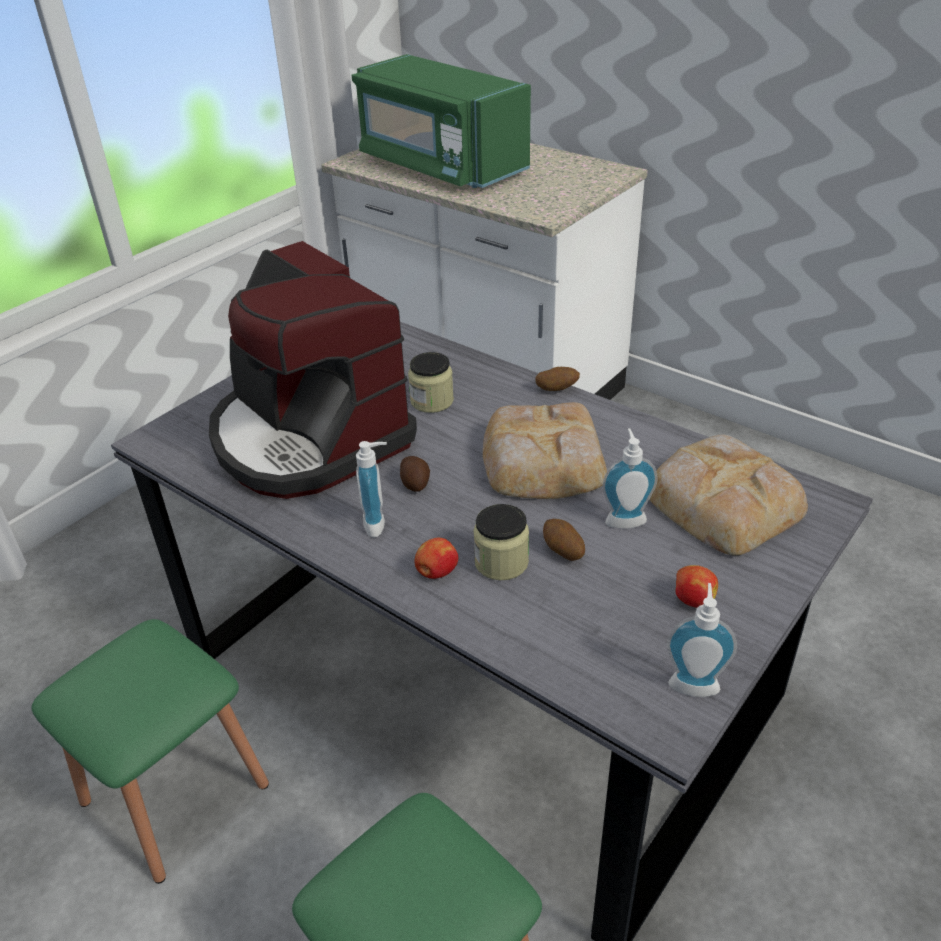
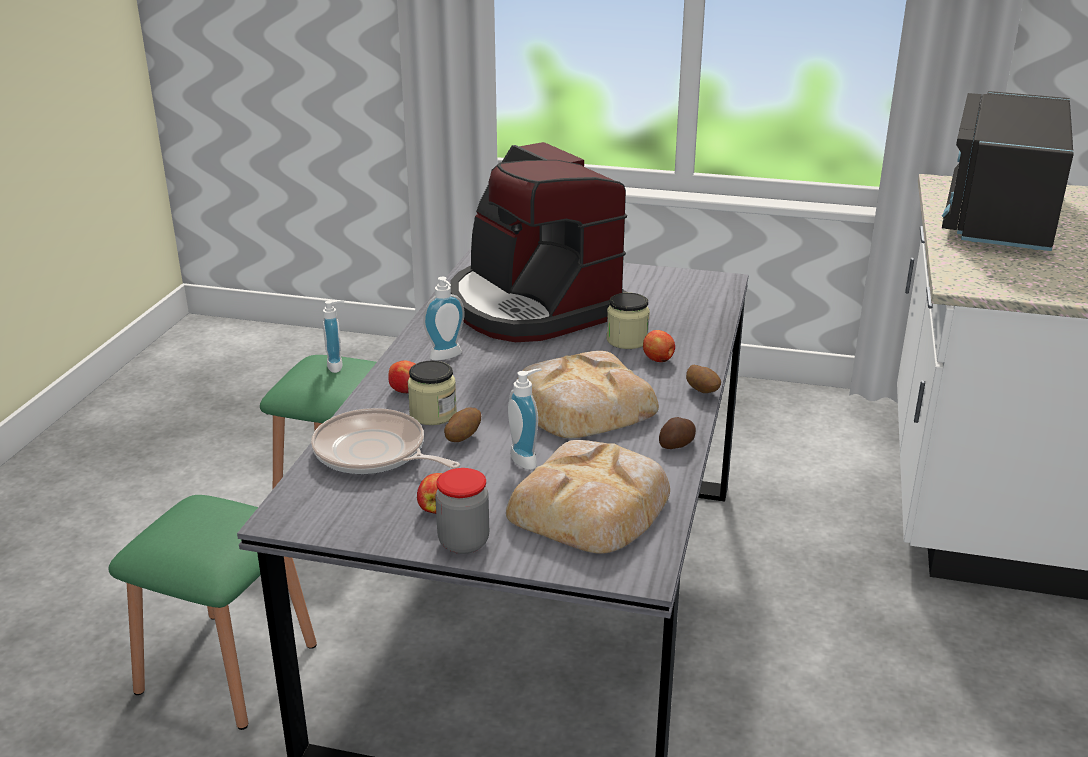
camera: 65 degrees right, 10 degrees down
(308, 437) = (532, 306): coffee machine -> coffee machine turned 60 degrees counterclockwise
(415, 482) = (508, 359): potato -> potato (677, 445)
(440, 165) = (999, 217): green microwave -> black microwave
(483, 395) = (658, 360): none -> apple
(562, 625) = (374, 453): none -> frying pan
(693, 682) = (338, 522): soap dispenser -> soap dispenser (338, 366)
(759, 595) = (463, 542): none -> jar

